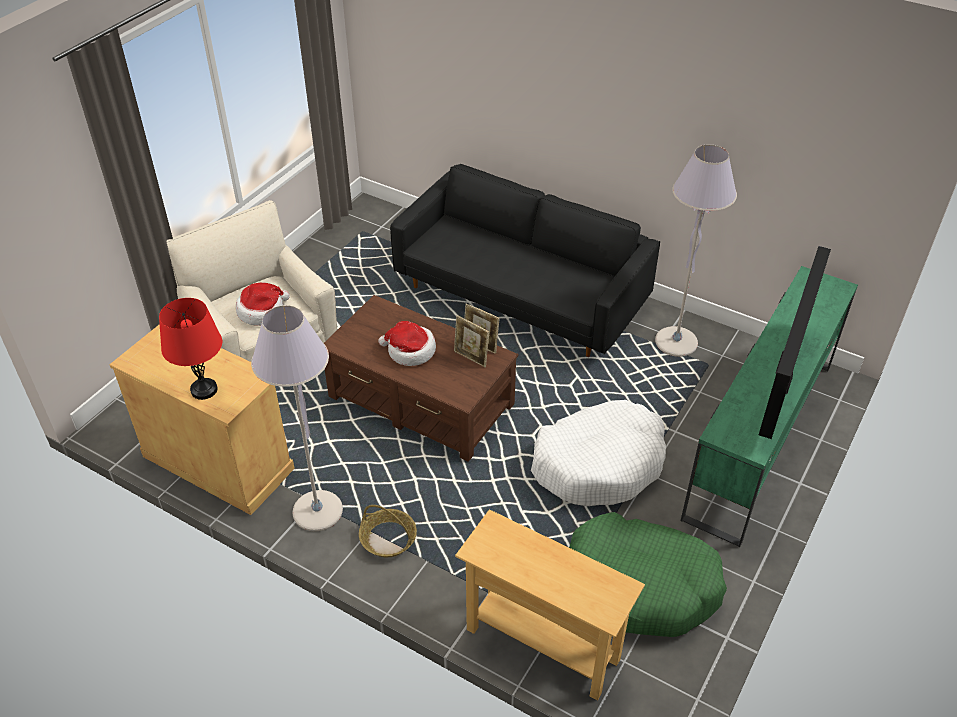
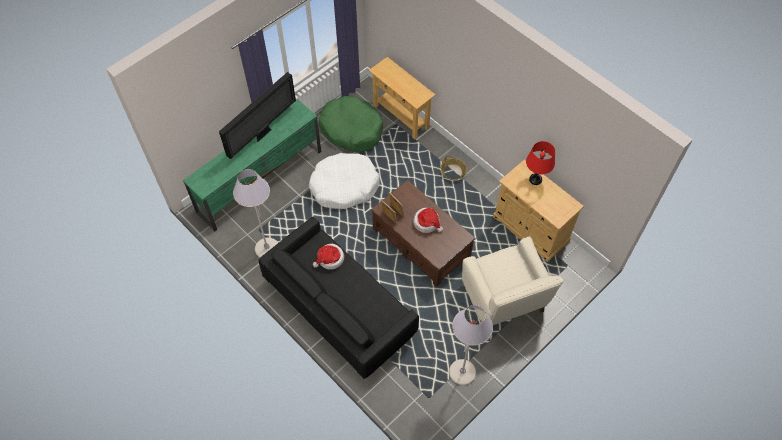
camera: 165 degrees left, 15 degrees up
(262, 311) = (505, 265): hat -> hat (330, 259)
(317, 511) = (483, 192): grey floor lamp -> grey floor lamp (462, 372)

